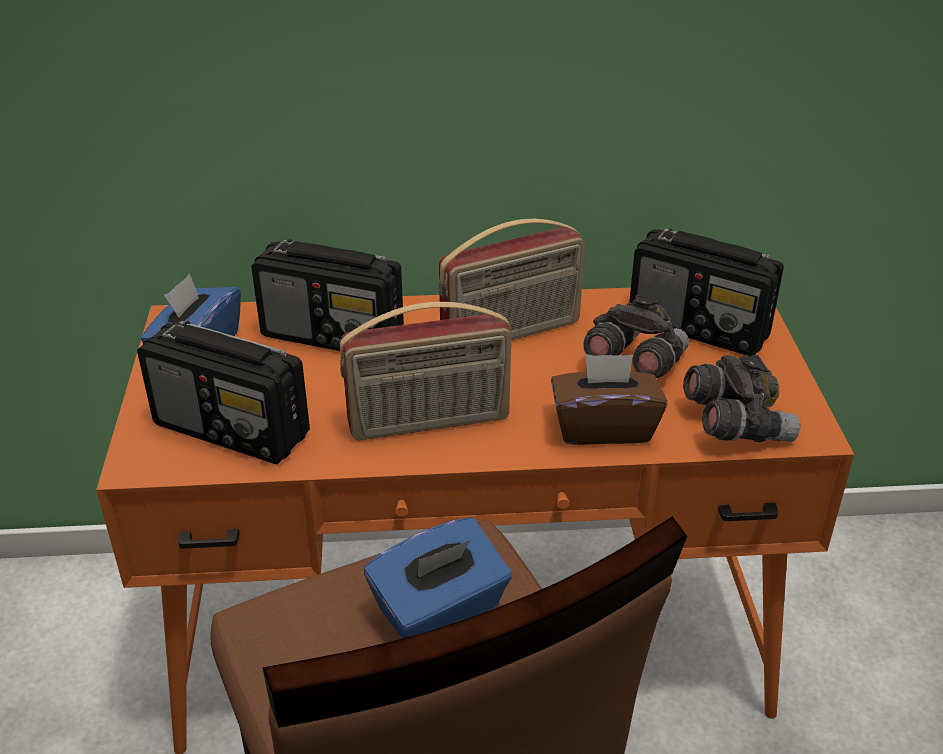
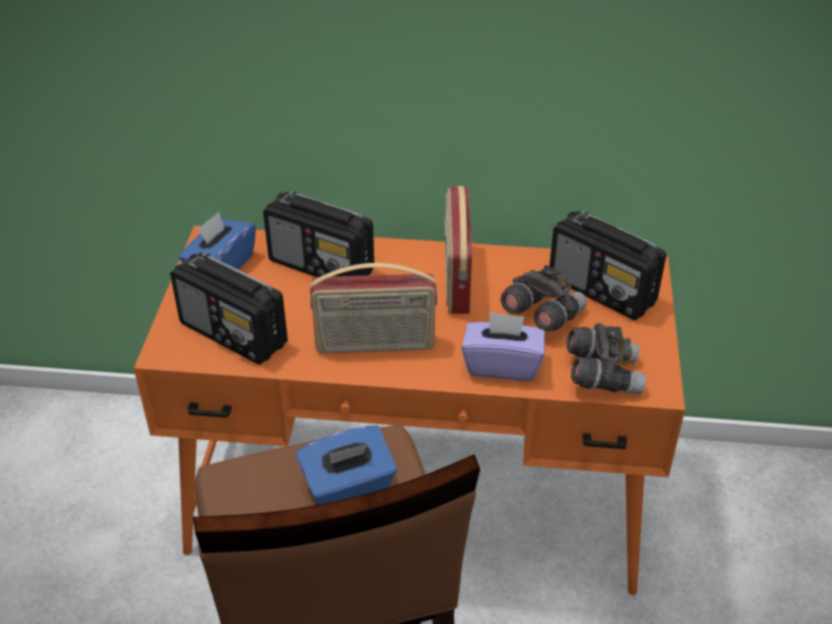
camera: 10 degrees right, 5 degrees up
(512, 333) = (455, 279): radio -> radio turned 105 degrees clockwise
(603, 427) = (502, 365): brown tissue box -> purple tissue box

